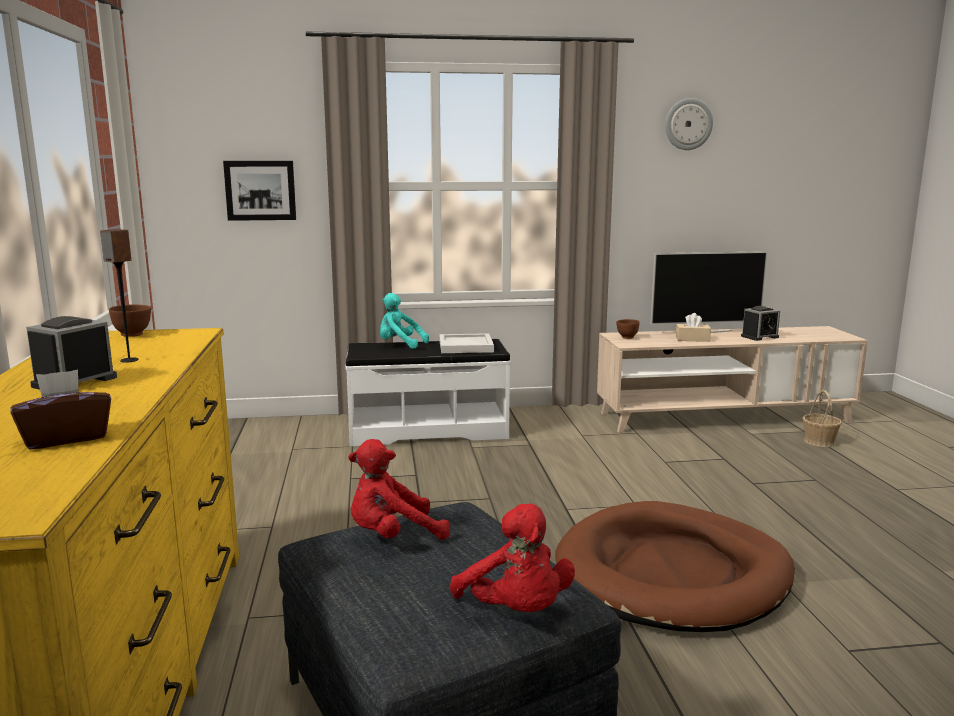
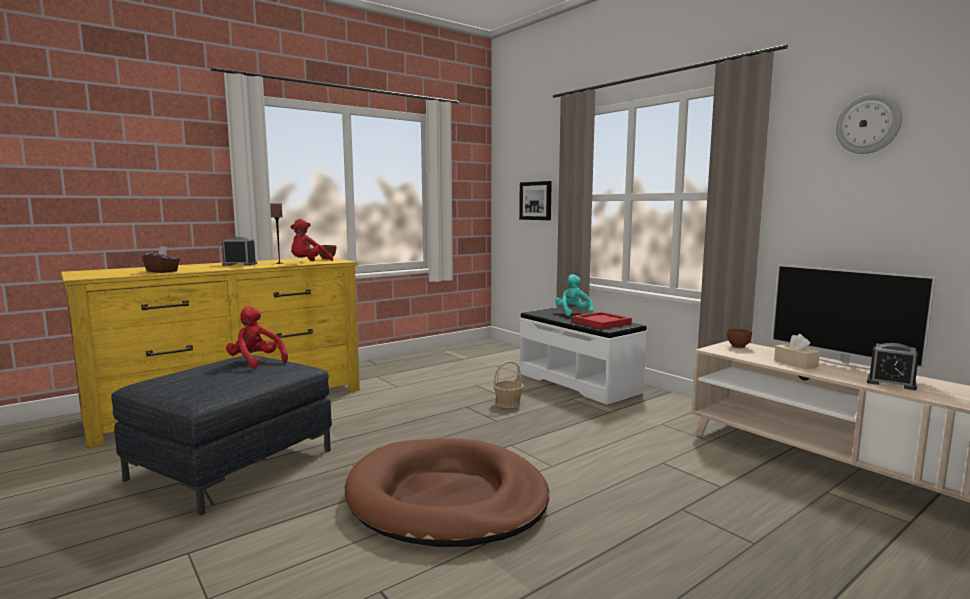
camera: 60 degrees right, 5 degrees down
(465, 346) = (601, 322): white tray -> red tray
(516, 611) = (177, 391): red plush toy -> red plush toy (308, 263)
(819, 441) = (893, 536): basket -> basket (508, 404)

